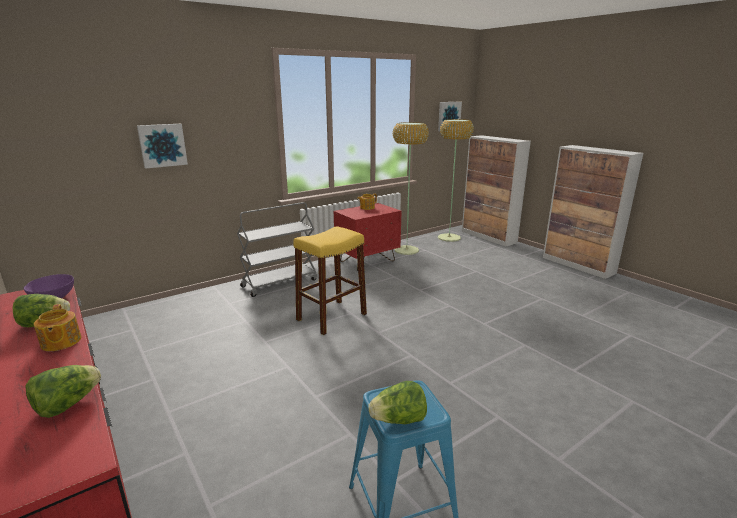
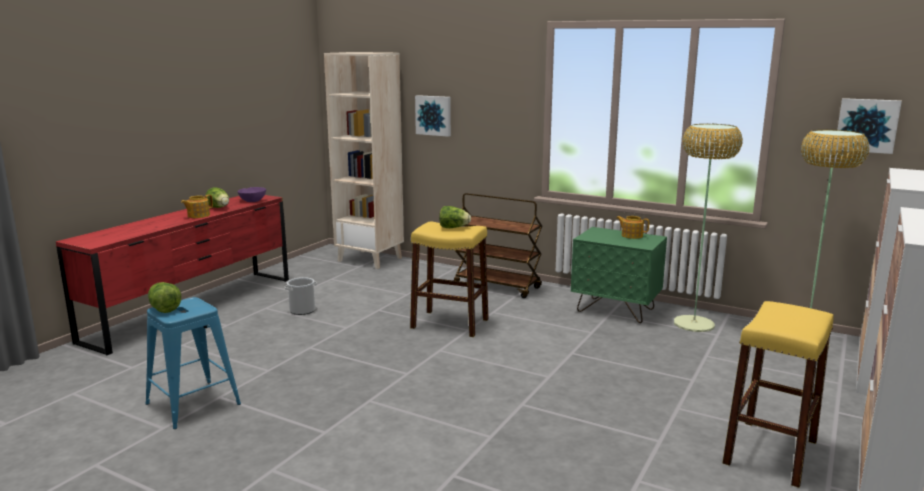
camera: 65 degrees right, 5 degrees down
(68, 405) = (137, 231): lettuce -> lettuce (453, 228)
(122, 319) = (370, 259): none -> beige bookcase
(210, 385) = (302, 310): none -> bucket
(280, 283) = (497, 286): grey cart -> brown cart
(367, 261) = (616, 310): red nightstand -> green nightstand
(558, 279) = (770, 452): none -> yellow stool

